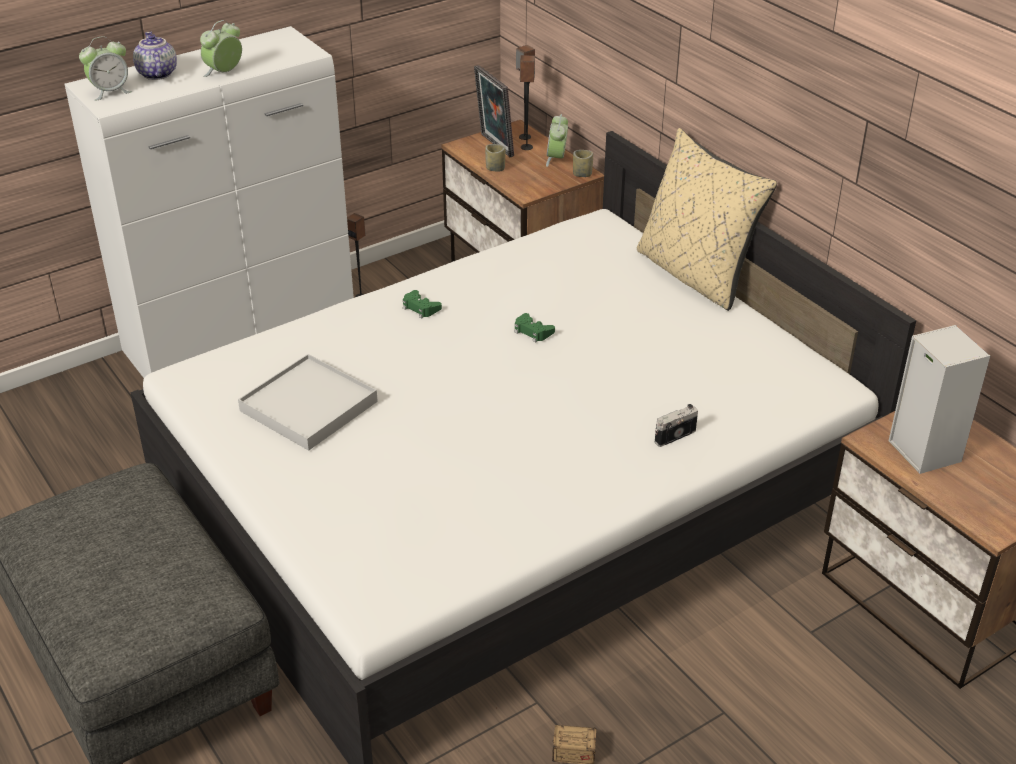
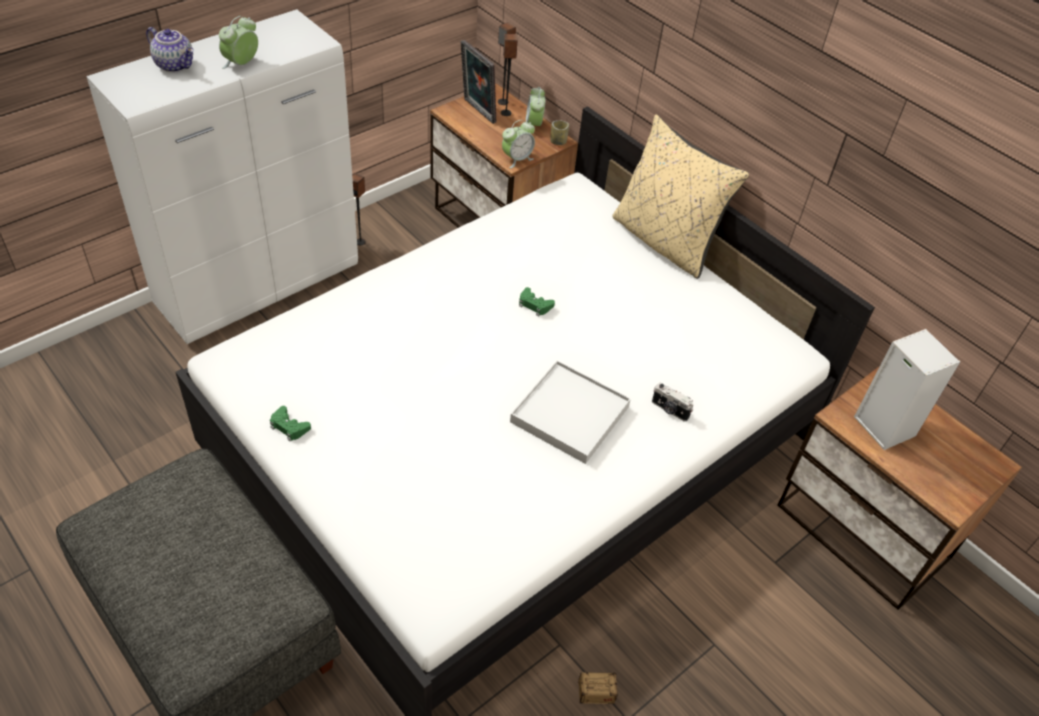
camera: 10 degrees left, 10 degrees up
(110, 92) = (133, 86): alarm clock -> alarm clock (517, 159)
(156, 74) = (175, 65): teapot -> teapot turned 150 degrees clockwise
(308, 406) = (345, 390): white tray -> white tray (569, 414)
(420, 308) = (432, 281): green game controller -> green game controller (289, 427)
(495, 168) = (481, 136): cup -> none
(674, 435) = (669, 410): camera -> camera turned 105 degrees counterclockwise

